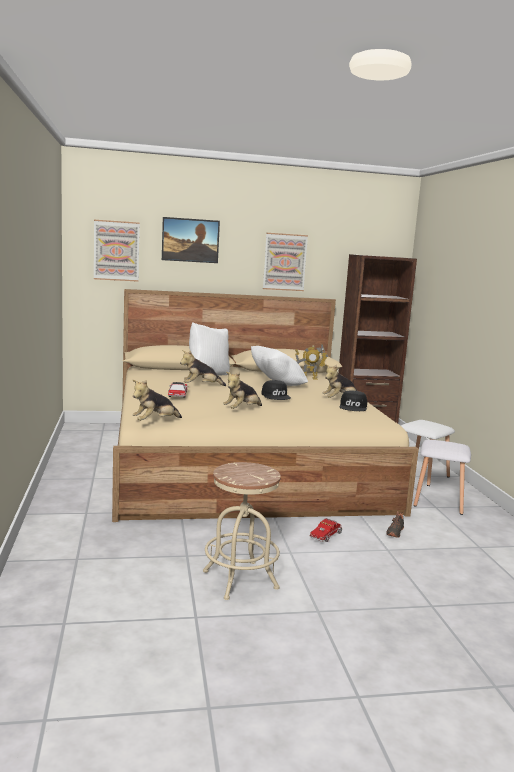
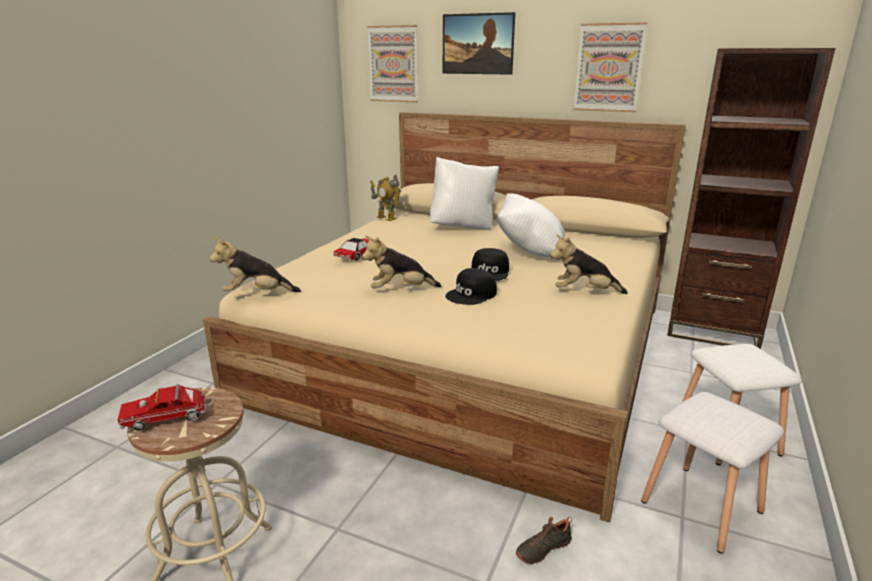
camera: 35 degrees right, 10 degrees up
(201, 386) = (417, 244): plush toy -> none
(309, 378) = (600, 245): toy robot -> toy robot (386, 218)
(326, 536) = (425, 515): toy truck -> toy truck (170, 418)
(353, 407) = (582, 310): black cap -> black cap (472, 294)

